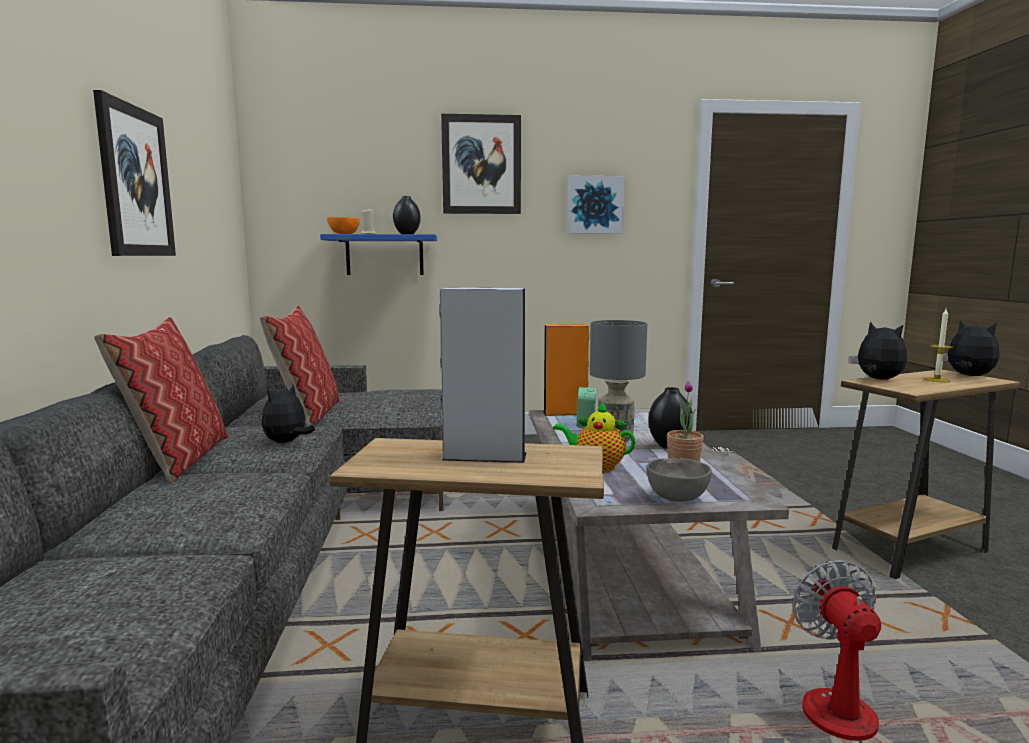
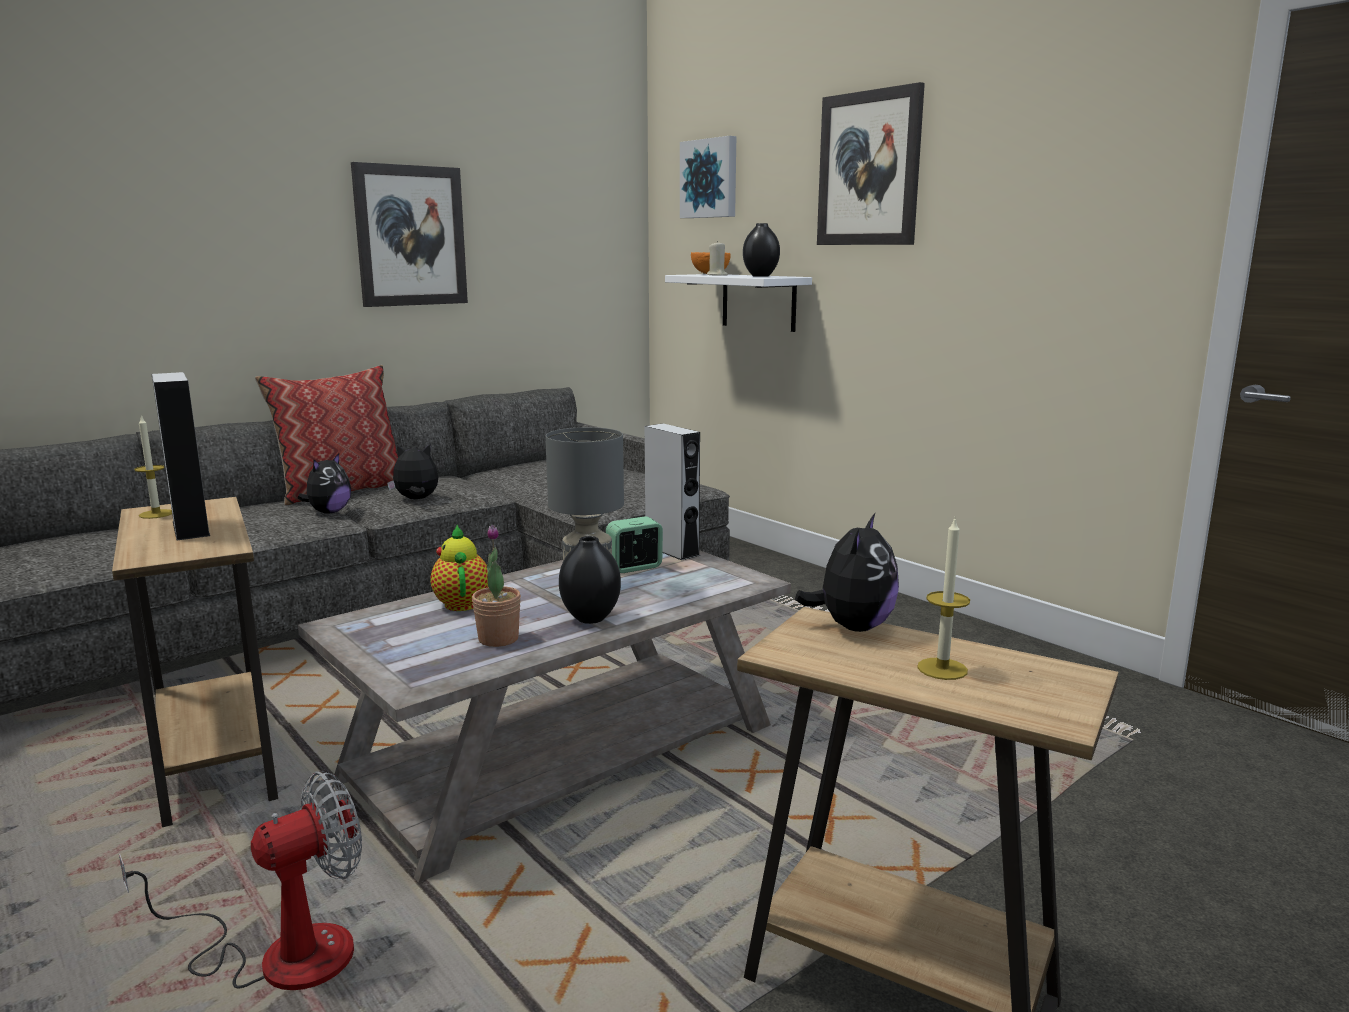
camera: 55 degrees right, 5 degrees up
(307, 415) = (518, 482): pillow -> none
(384, 255) = (758, 302): blue shelf -> white shelf
(393, 463) = (156, 514): none -> candle
(565, 413) = (672, 550): orange speaker -> grey speaker
(594, 205) = (1026, 228): picture -> picture (710, 178)
(678, 499) = (382, 653): grey bowl -> none
(968, 376) = (1058, 695): plush toy -> plush toy (329, 512)

